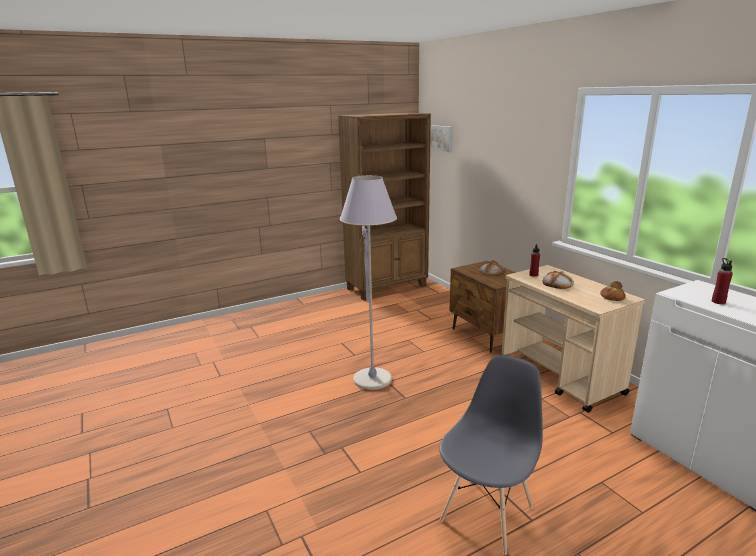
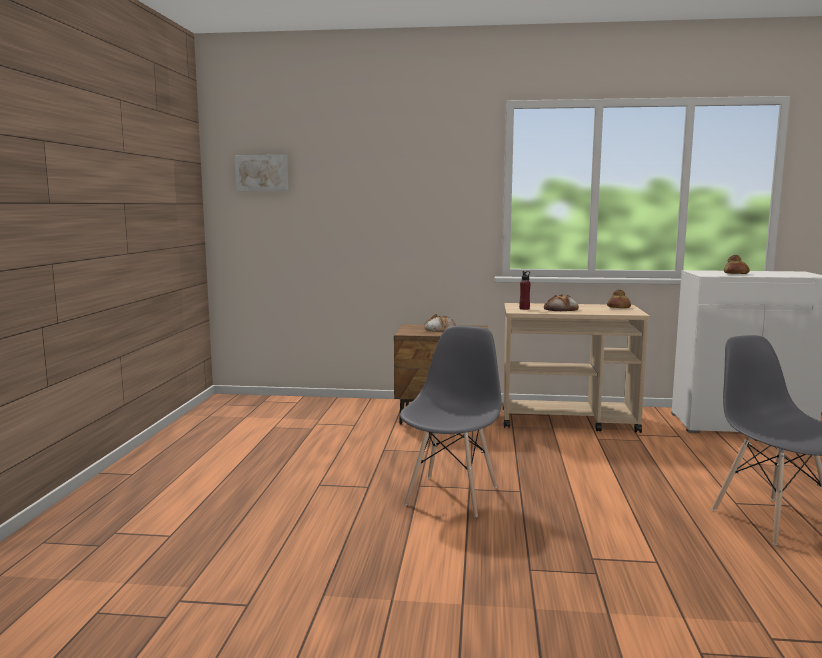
camera: 55 degrees left, 10 degrees down
(372, 380) = (452, 495): grey floor lamp -> grey chair
(387, 287) = (216, 417): brown bookcase -> none
(718, 302) = (735, 274): red bottle -> bread

